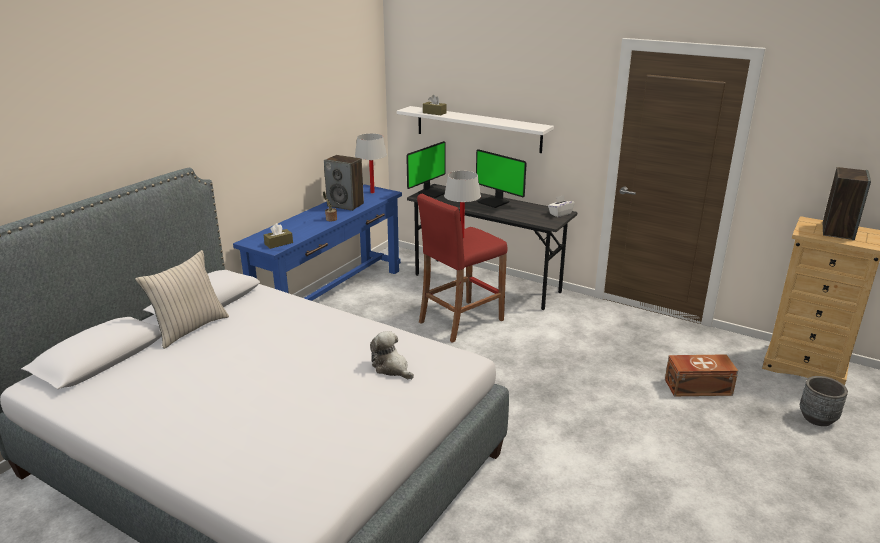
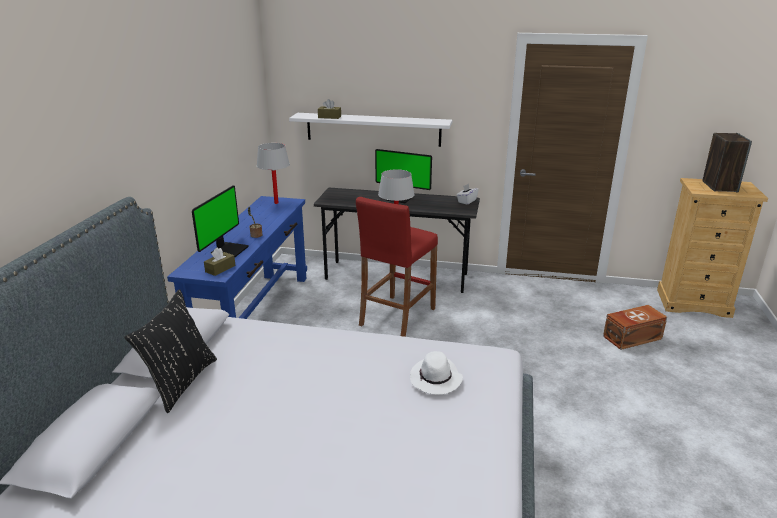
camera: 20 degrees left, 0 degrees up
(189, 329) = (180, 382): beige pillow -> black pillow
(346, 205) = (259, 218): speaker -> none
(392, 368) = (436, 379): plush toy -> white hat
(432, 192) = (334, 196): monitor -> monitor (228, 250)
(817, 418) = (733, 345): grey planter -> none

